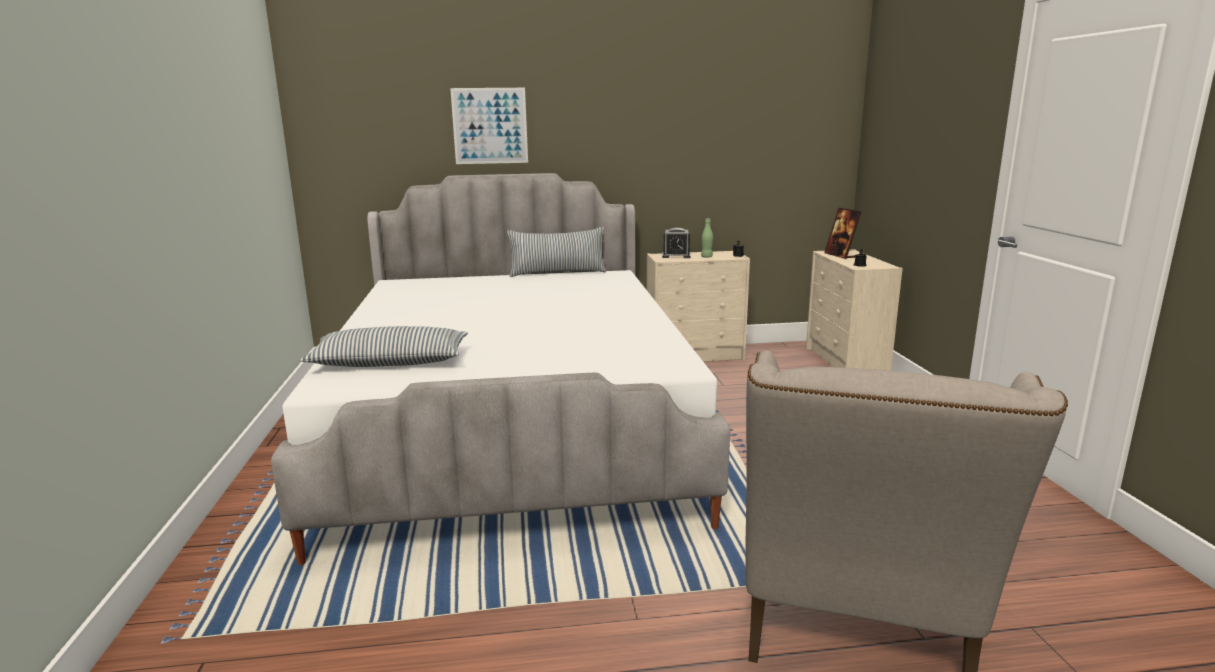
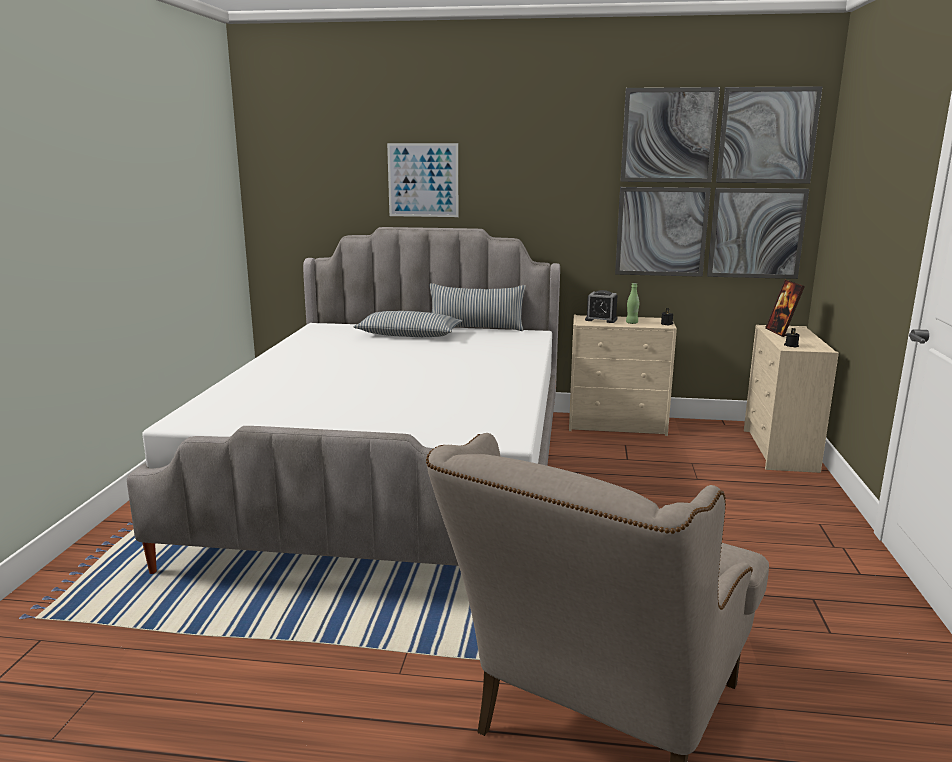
camera: 15 degrees right, 0 degrees up
(389, 362) = (253, 404): pillow -> pillow (408, 335)
(766, 124) = (712, 185): none -> picture

